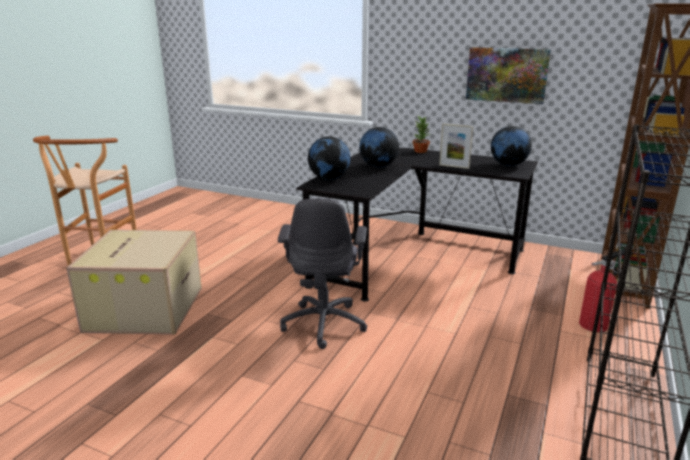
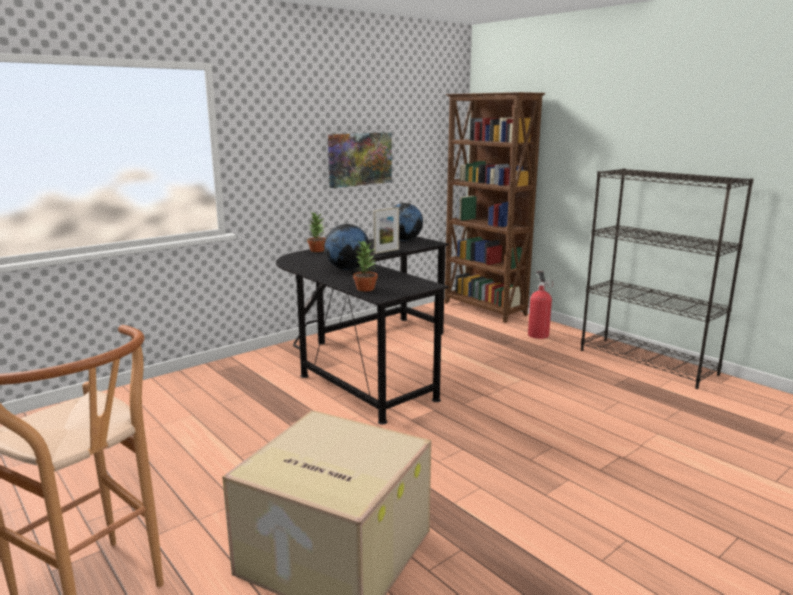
camera: 65 degrees left, 5 degrees down
(324, 323) = (468, 429): grey office chair -> none
(329, 178) = (365, 288): globe -> potted plant

